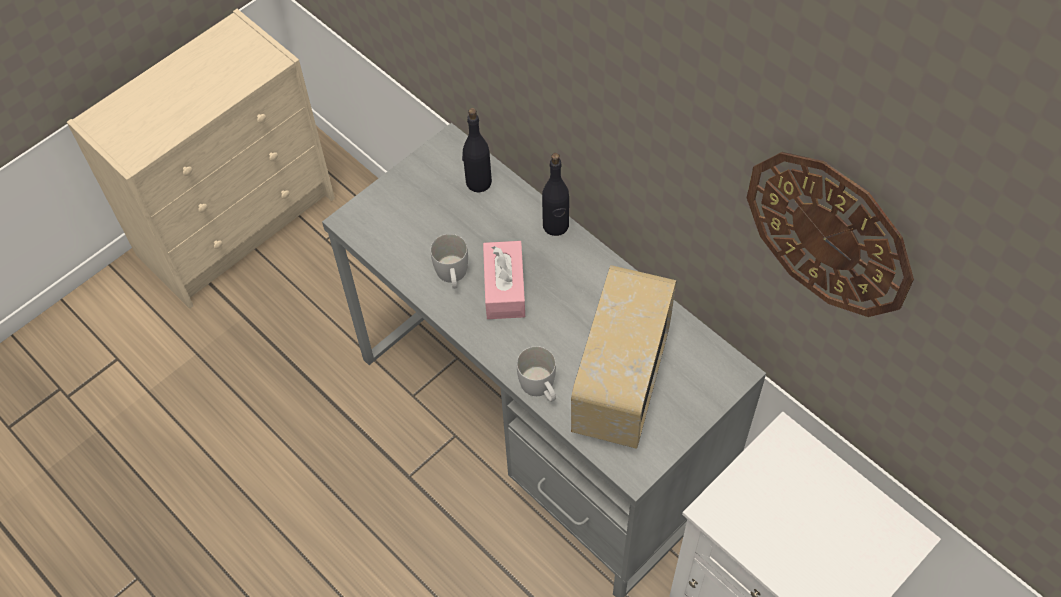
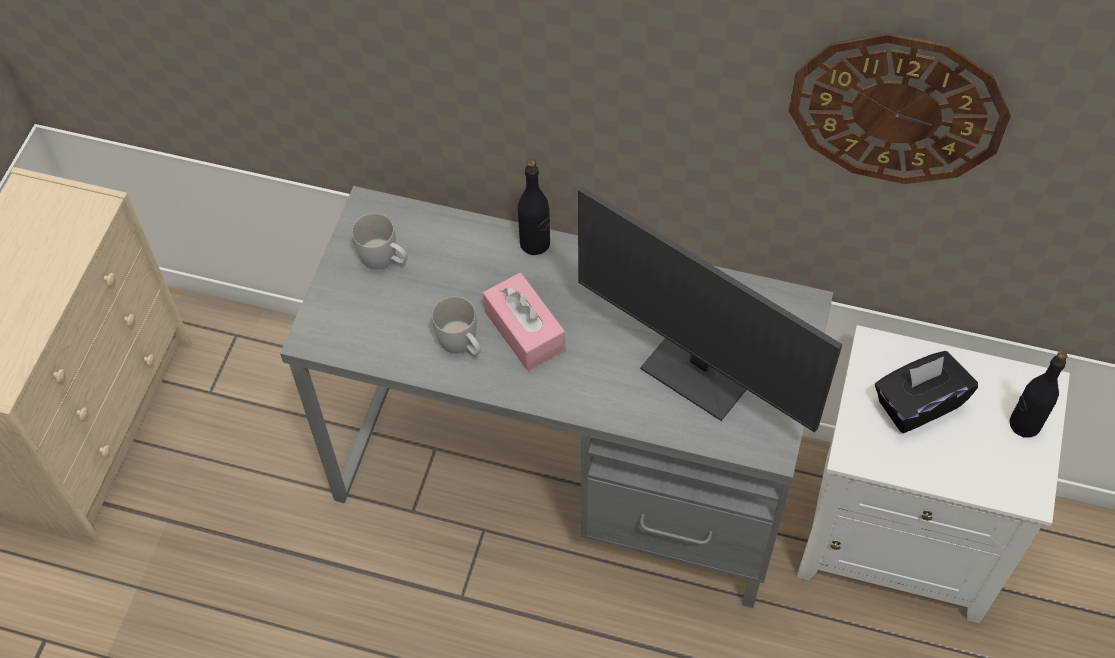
camera: 30 degrees left, 0 degrees up
(478, 182) = (424, 235): black bottle -> black bottle (1024, 424)
(540, 388) = (628, 414): white mug -> white mug (384, 259)
(619, 383) = (701, 370): radio -> monitor
(791, 498) = (918, 403): none -> black tissue box

